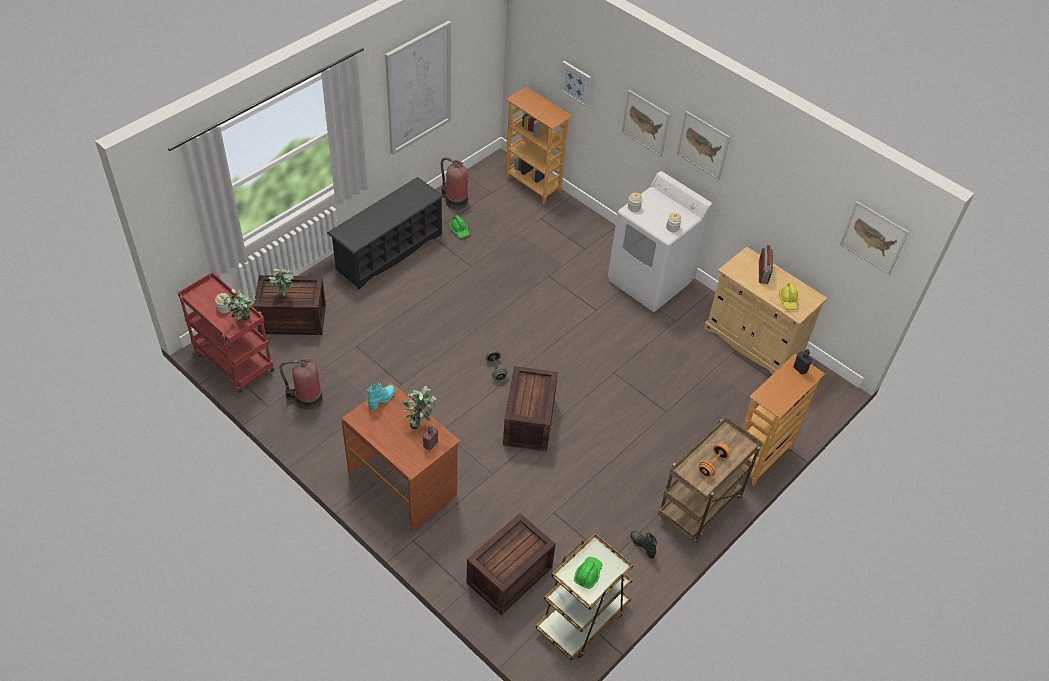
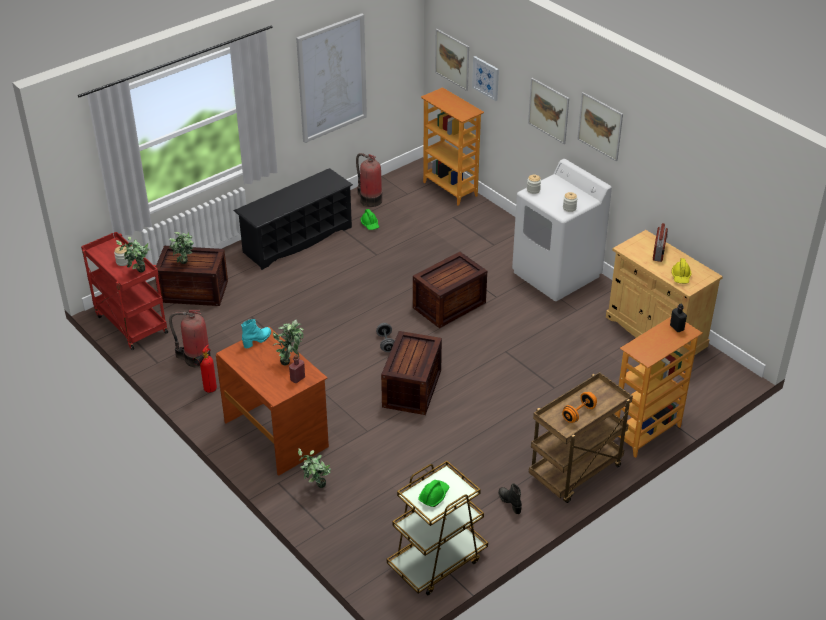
camera: 10 degrees right, 10 degrees down
(326, 437) = (208, 391): none -> fire extinguisher
(451, 543) = (315, 487): none -> potted plant
(510, 574) = (370, 518): crate -> crate (450, 305)
(873, 238) = (757, 203): picture -> picture (452, 59)

